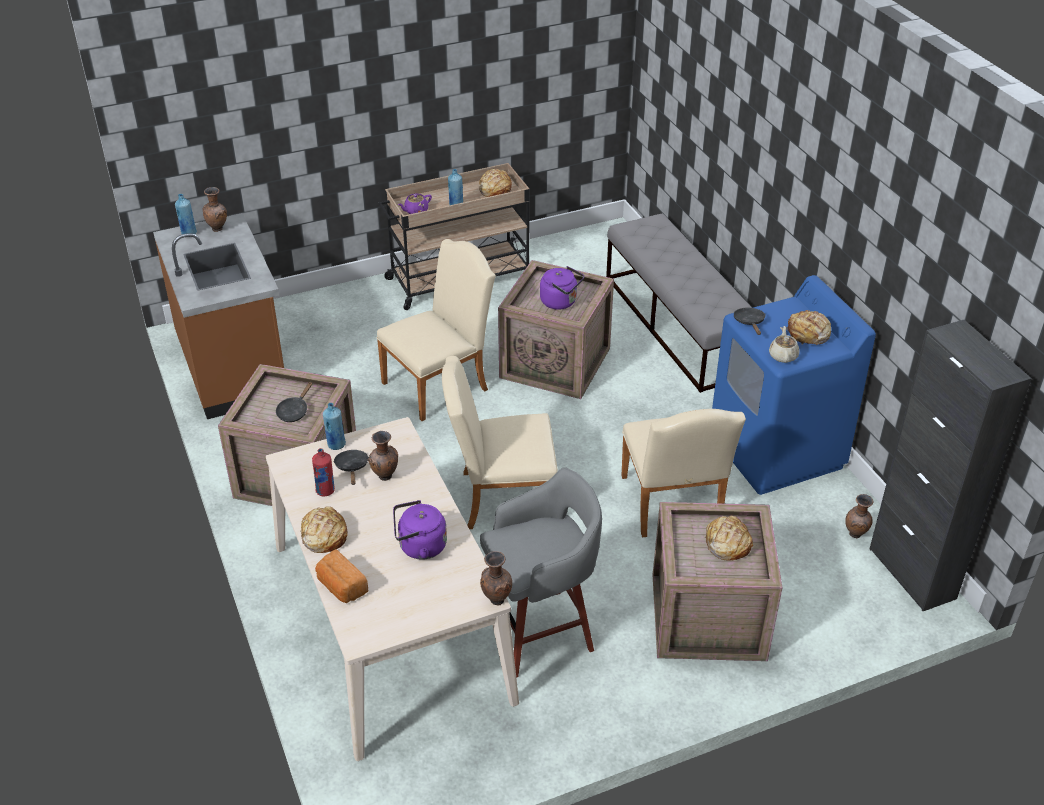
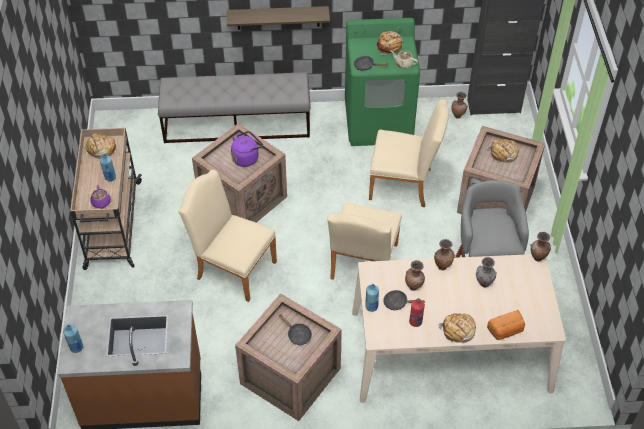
camera: 70 degrees left, 10 degrees up
(218, 229) = (82, 326): brown vase -> brown vase (442, 266)
(419, 547) = (483, 284): purple kettle -> grey vase
(441, 383) = (232, 267): beige chair -> beige chair turned 45 degrees counterclockwise
(763, 215) = (278, 17): none -> shelf
(776, 451) = (379, 122): blue washing machine -> green washing machine

